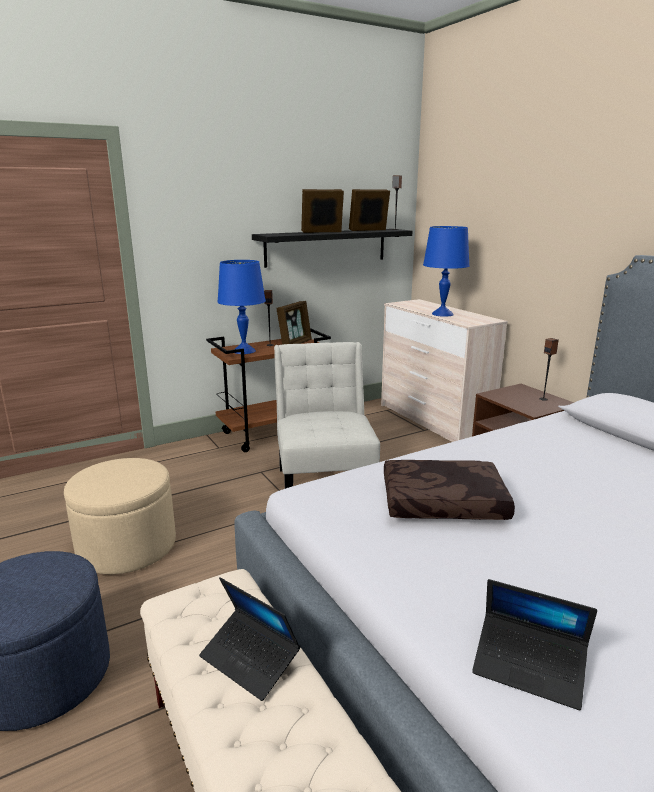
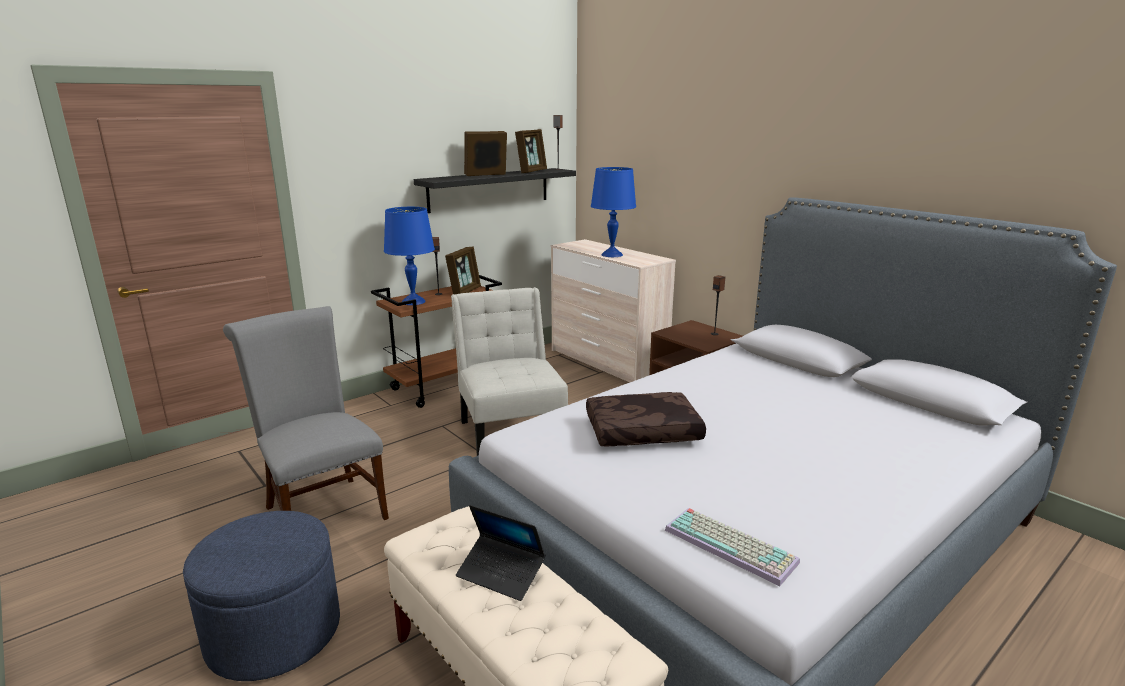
camera: 10 degrees left, 0 degrees up
(127, 547) = (322, 509): beige ottoman -> grey chair
(368, 230) = (532, 171): picture frame -> picture frame turned 150 degrees clockwise
(529, 667) = (732, 545): laptop -> keyboard

